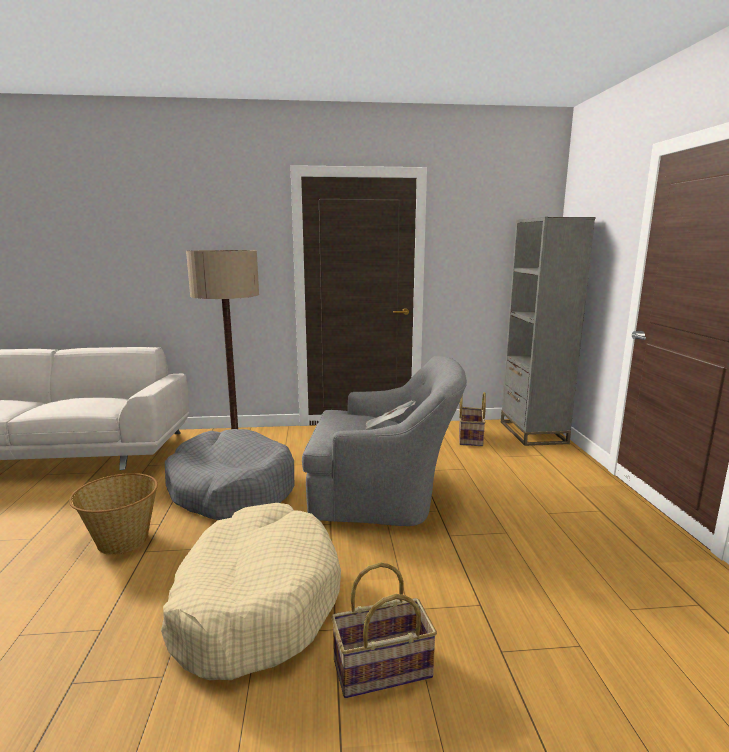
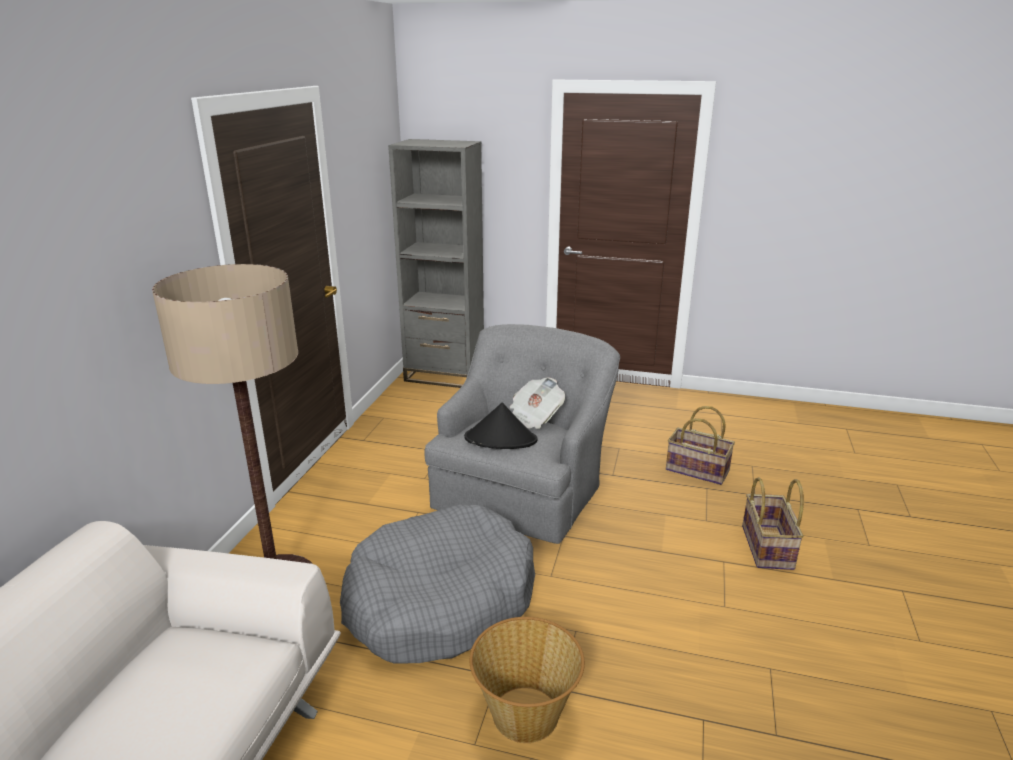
camera: 70 degrees left, 10 degrees up
(255, 603) = (682, 603): beige dog bed -> none
(341, 422) = (501, 439): none -> black hat
(469, 437) = (427, 408): basket -> basket (696, 471)

